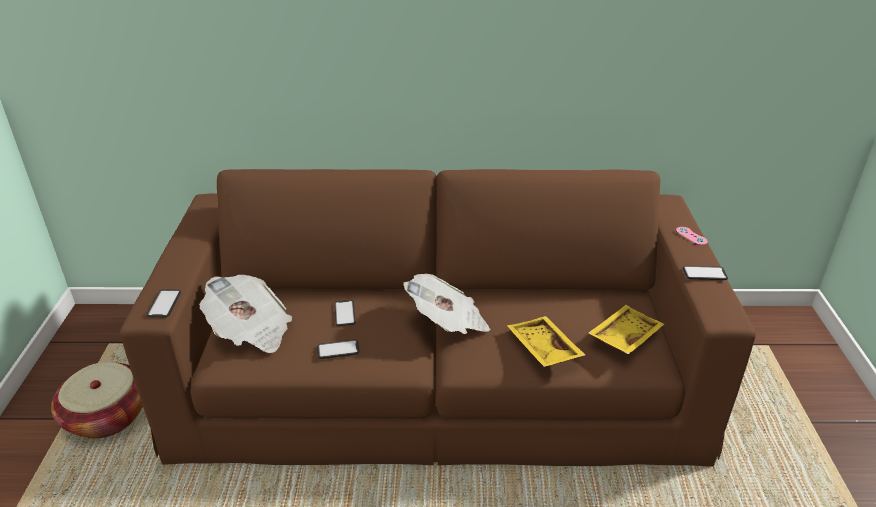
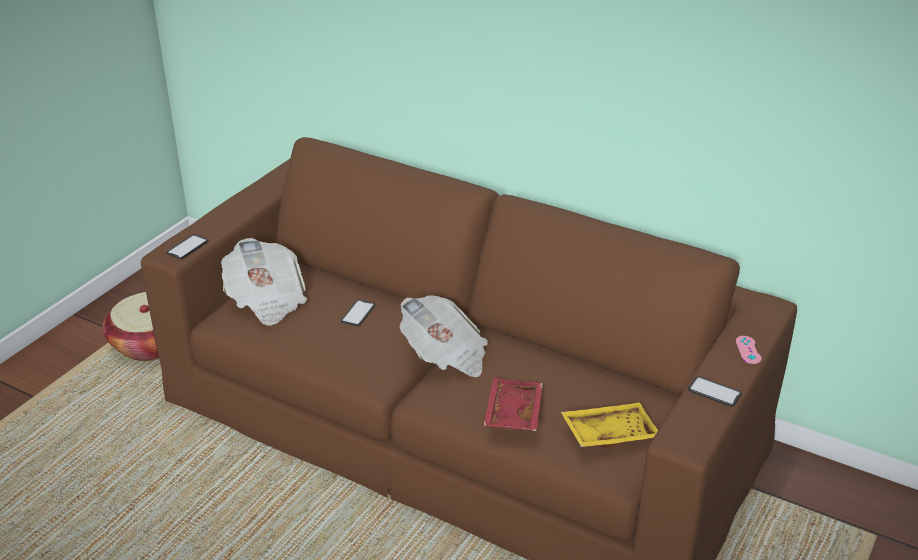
camera: 30 degrees right, 0 degrees up
(338, 350) = (325, 343): phone -> none
(542, 349) = (511, 413): yellow tray -> red tray

